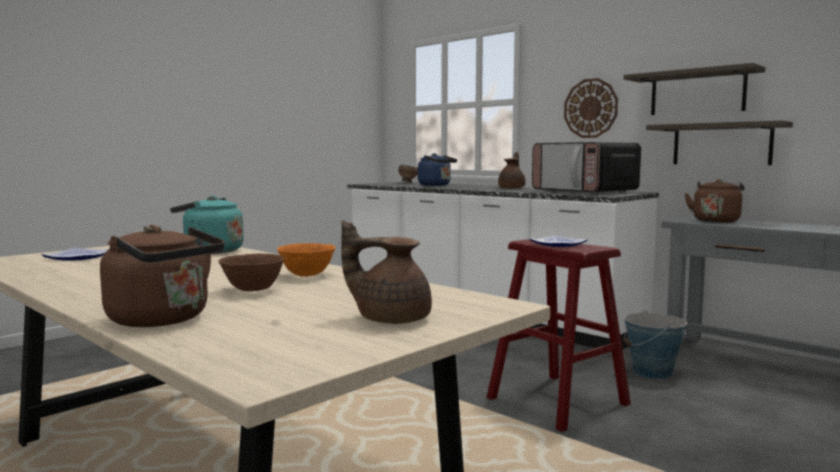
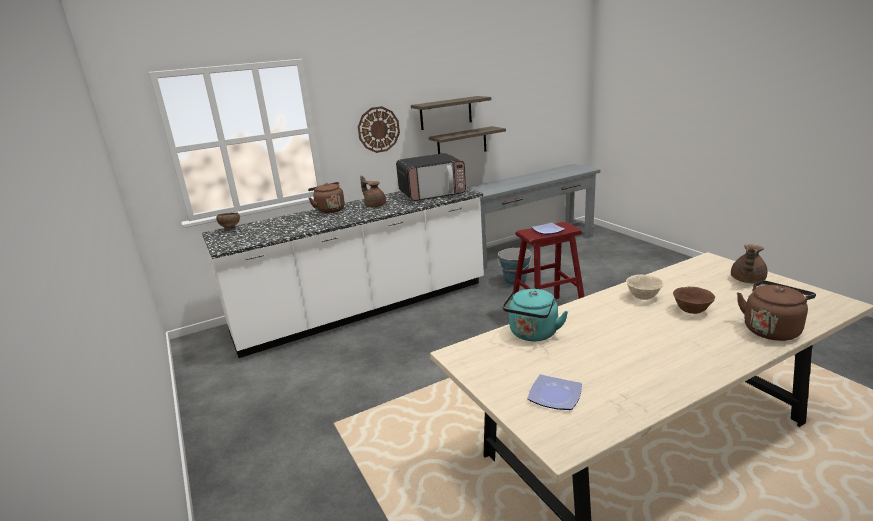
camera: 70 degrees left, 15 degrees up
(307, 275) = (643, 297): orange bowl -> beige bowl
(436, 185) = (300, 223): blue kettle -> none
(716, 221) = (485, 189): brown kettle -> brown kettle (329, 210)

